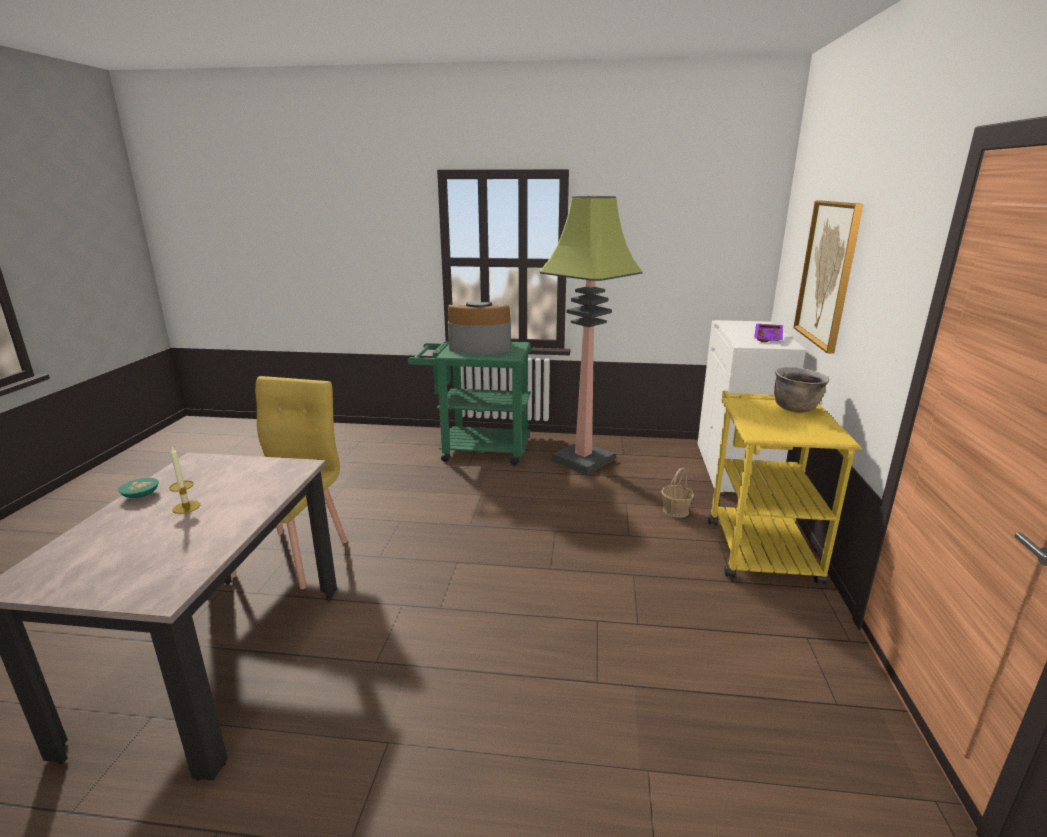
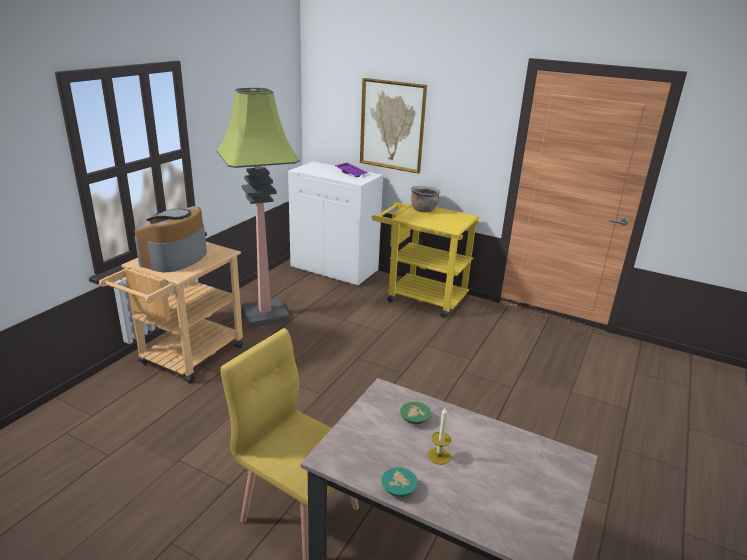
camera: 70 degrees left, 5 degrees up
(250, 487) = (414, 419): none -> green bowl
(476, 449) = (186, 359): green cart -> beige cart
(676, 510) = (367, 306): basket -> none

